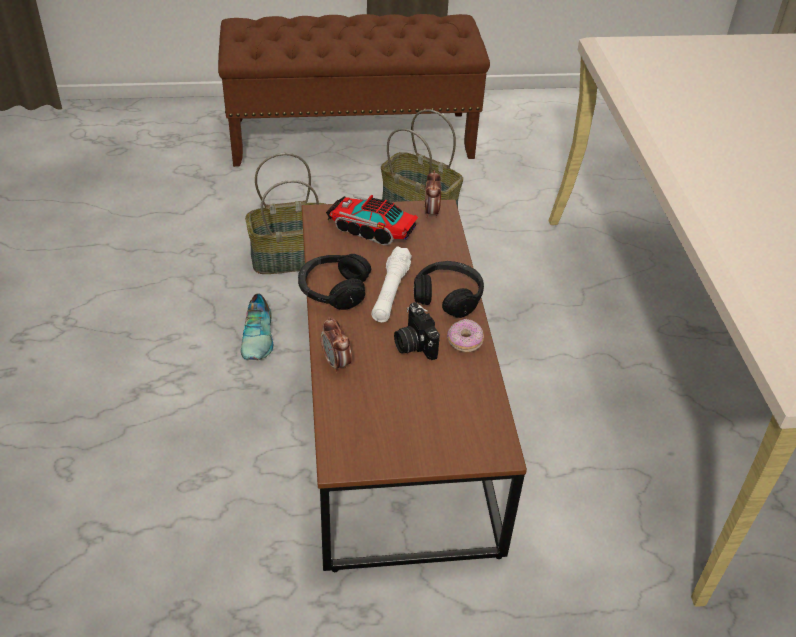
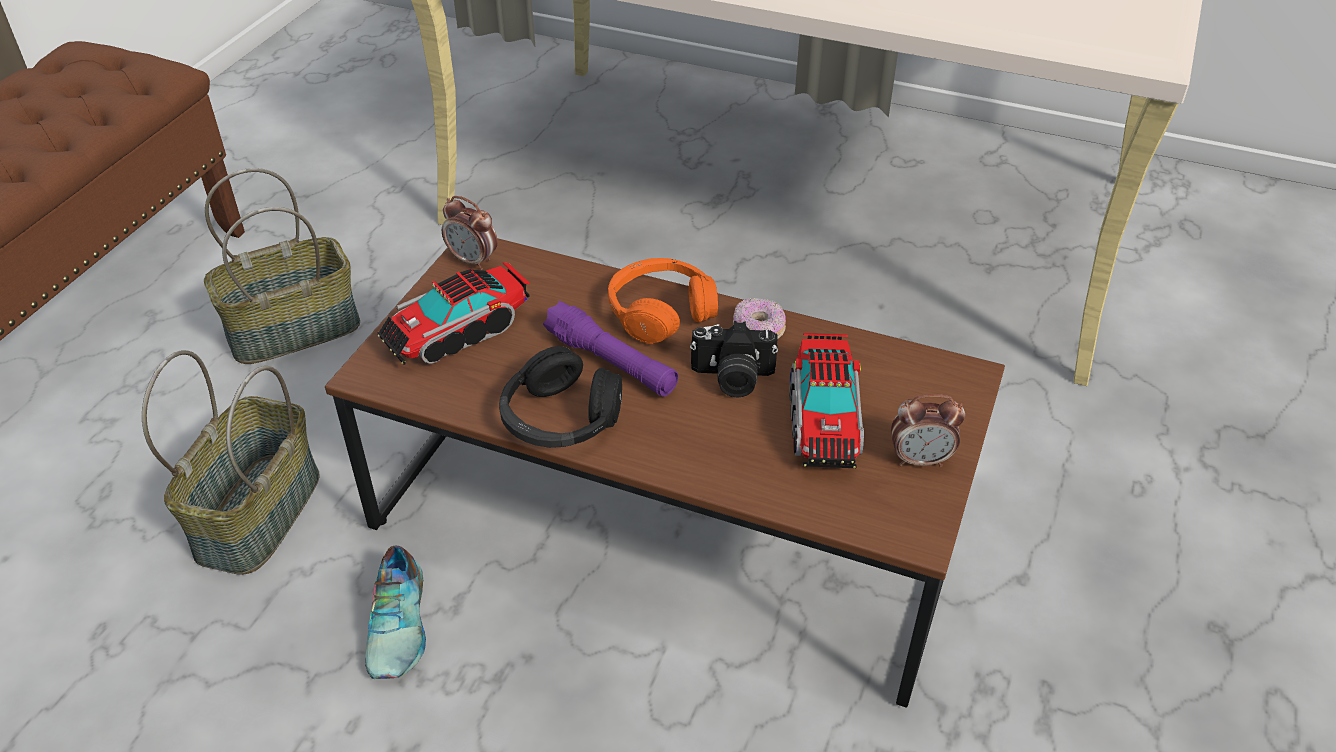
camera: 60 degrees left, 0 degrees up
(259, 336) = (400, 623): shoe -> shoe turned 60 degrees clockwise
(336, 363) = (721, 470): alarm clock -> alarm clock (920, 460)
(390, 292) = (611, 362): white flashlight -> purple flashlight
(407, 394) = (823, 420): none -> toy truck
(448, 296) = (661, 312): black headphones -> orange headphones

